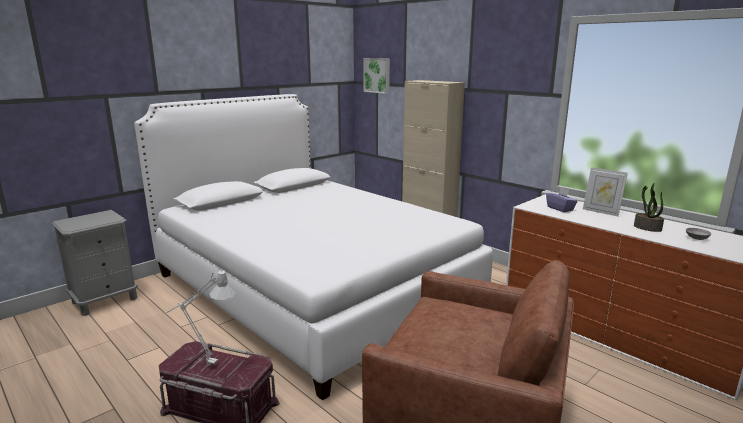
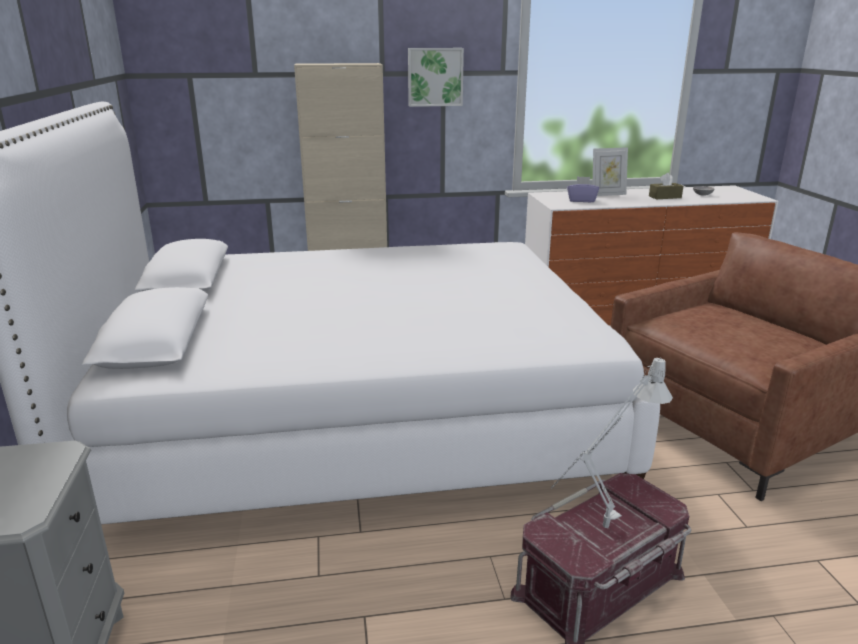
camera: 55 degrees left, 5 degrees up
(377, 75) = (191, 60): picture -> picture (435, 77)
(647, 228) = (665, 197): potted plant -> brown tissue box

